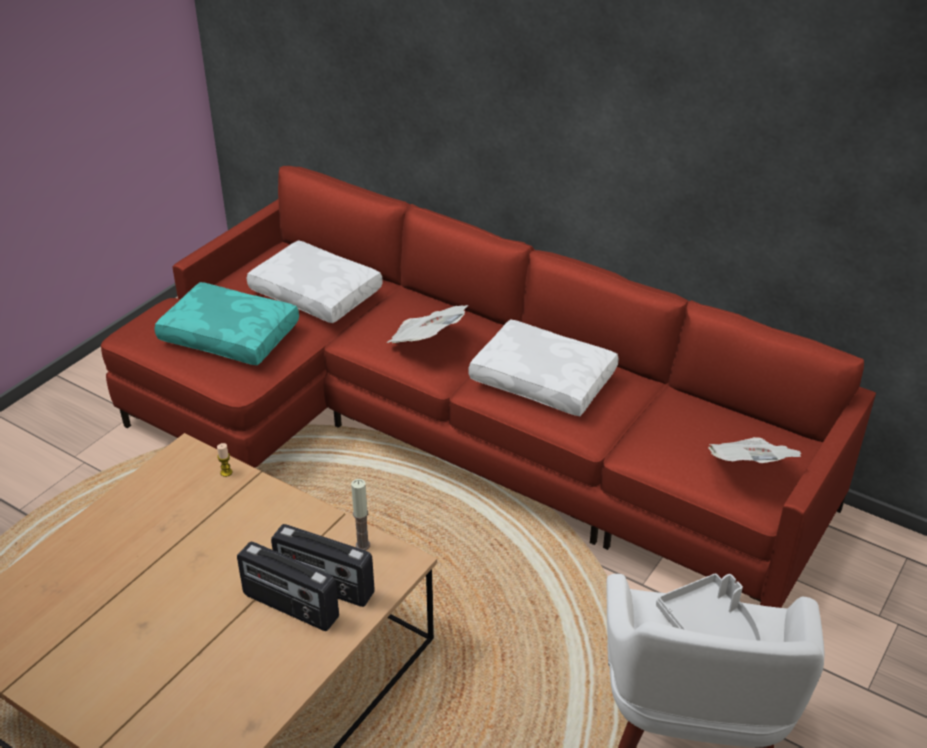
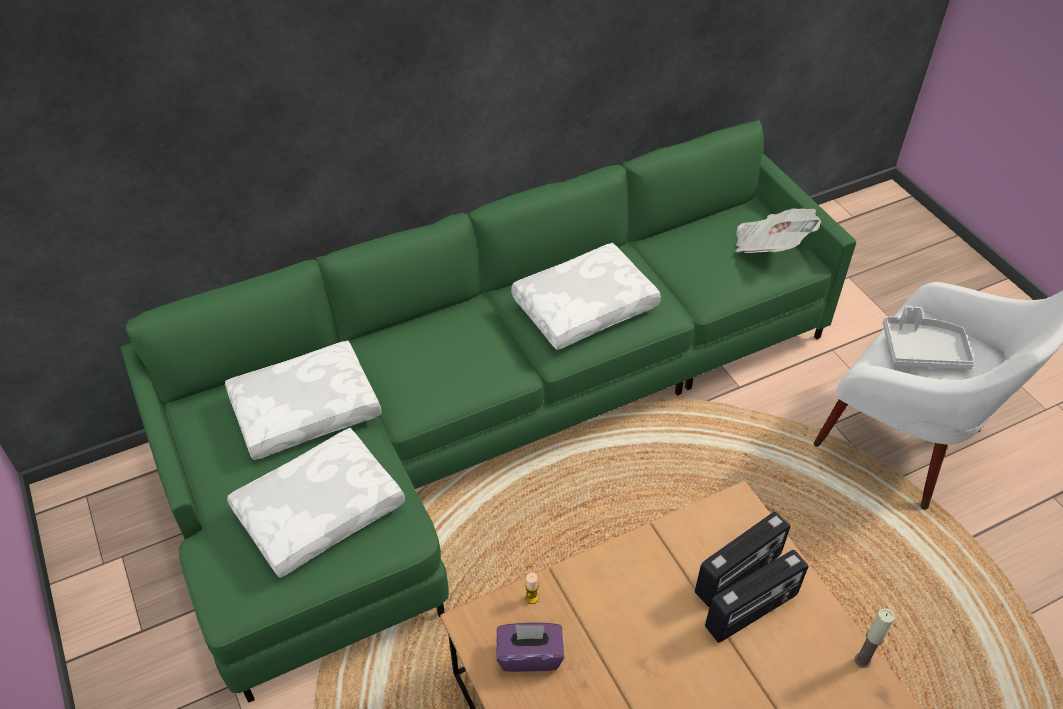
camera: 60 degrees left, 10 degrees up
(173, 490) = (529, 655): none -> purple tissue box
(231, 335) = (319, 508): turquoise pillow -> white pillow
(363, 545) = (700, 526): candle -> candle (862, 660)
(427, 342) = (467, 358): newspaper -> none
(454, 434) = (485, 420): red sofa -> green sofa

